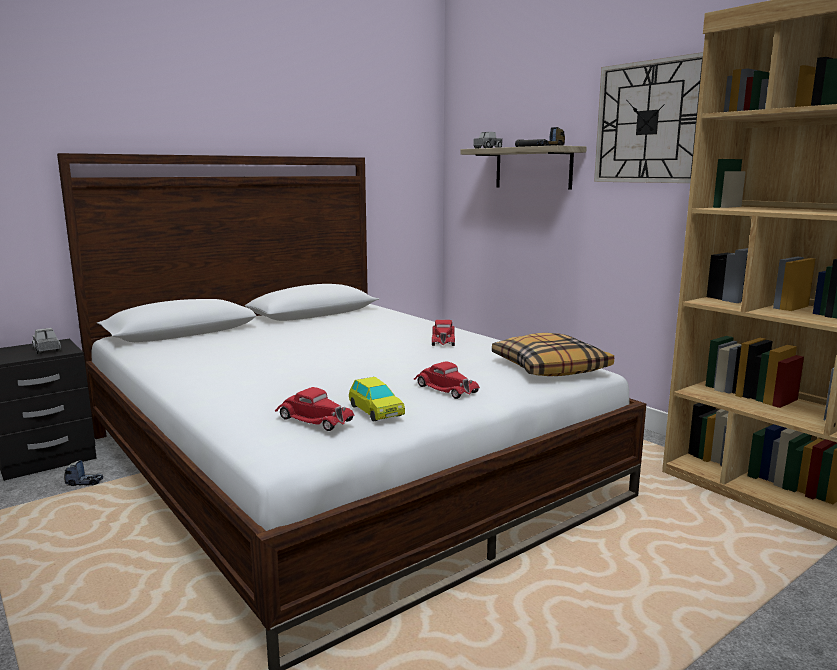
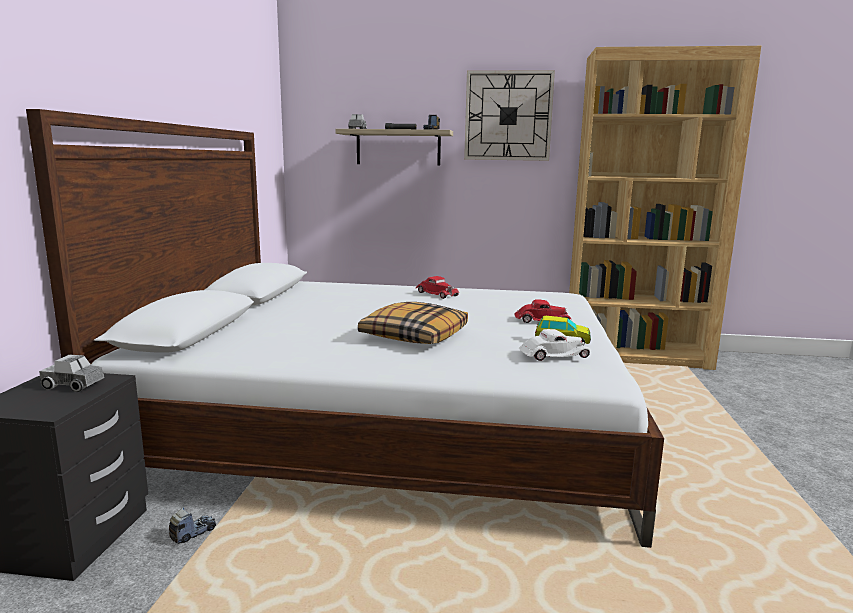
camera: 45 degrees left, 0 degrees up
(313, 419) = (553, 355): red toy car -> white toy car
(549, 367) = (546, 297): pillow -> pillow (414, 335)

